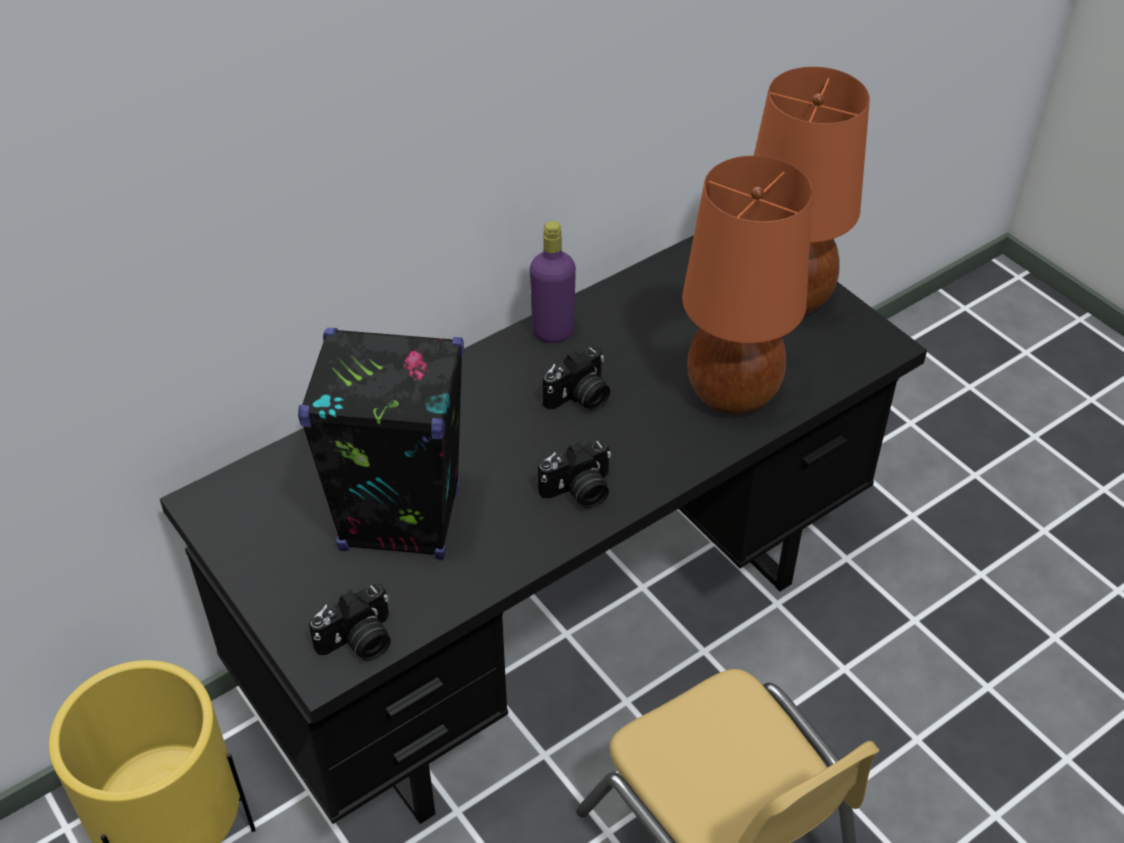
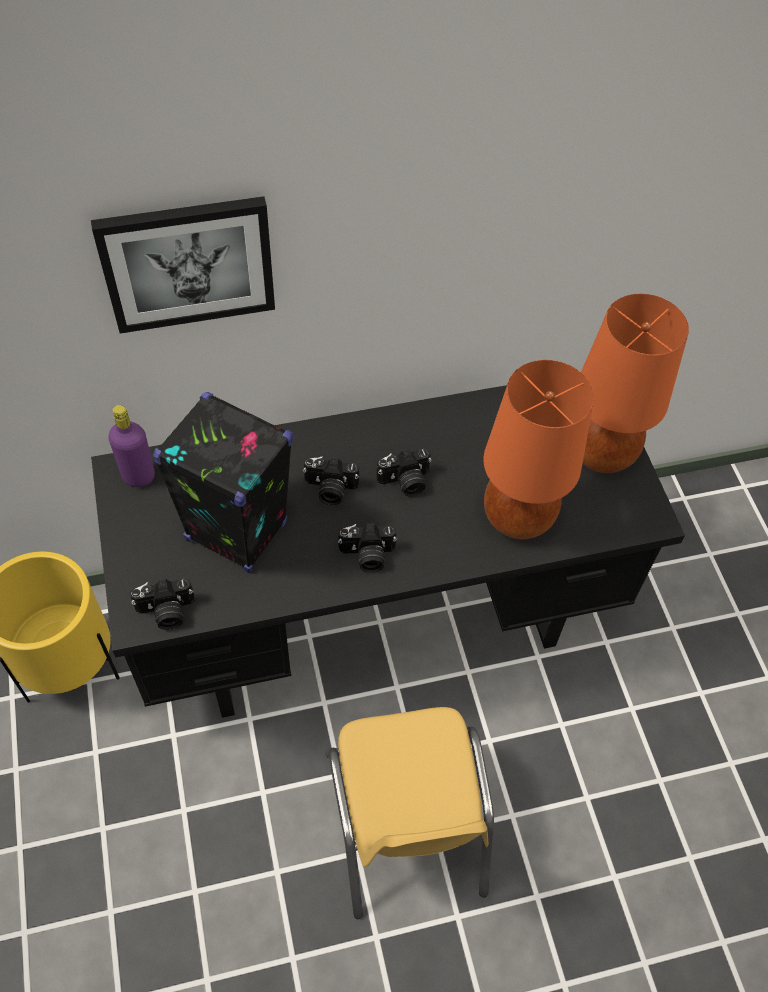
camera: 20 degrees right, 10 degrees up
(262, 165) = (188, 263): none -> picture
(493, 435) = (330, 489): none -> camera
(553, 332) = (413, 422): purple bottle -> purple bottle (138, 476)

